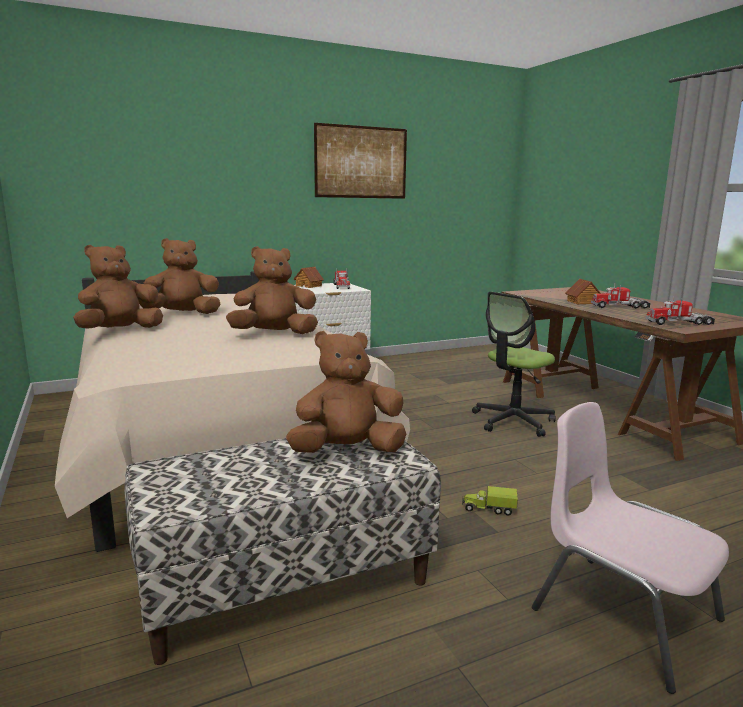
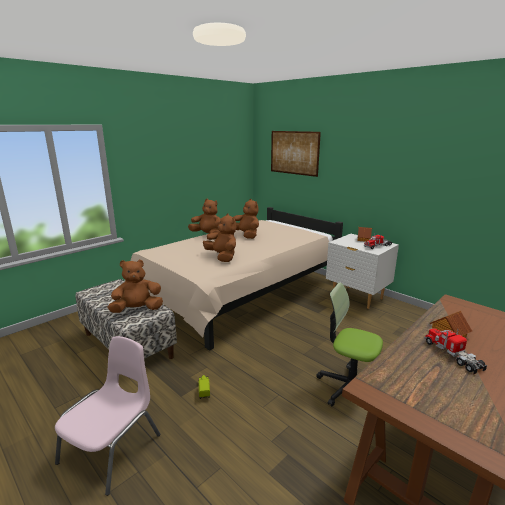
camera: 70 degrees right, 5 degrees up
(347, 451) = (137, 309): brown plush toy -> brown plush toy turned 75 degrees counterclockwise
(361, 162) = (428, 157): picture -> picture (294, 152)
(679, 323) = (399, 389): toy truck -> none

